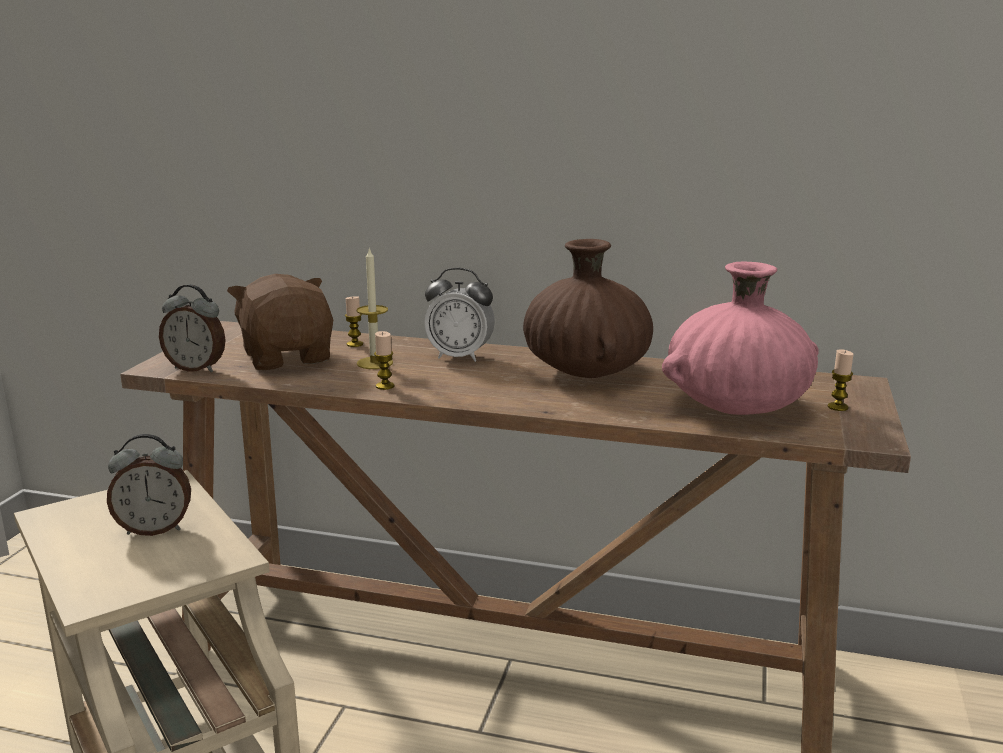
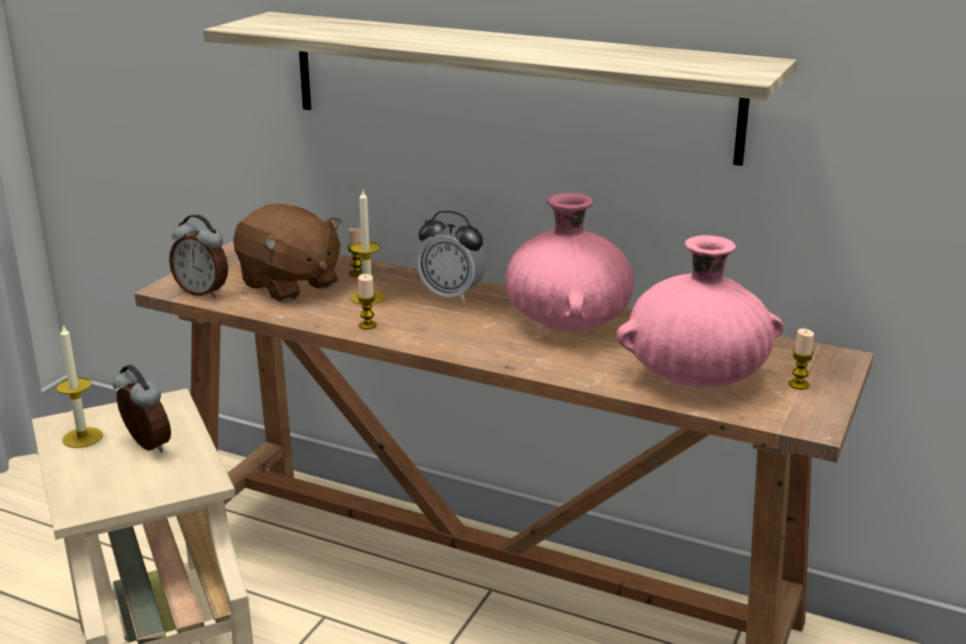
camera: 10 degrees right, 5 degrees up
(78, 526) = (82, 437): none -> candle
(155, 529) = (145, 446): alarm clock -> alarm clock turned 135 degrees counterclockwise
(288, 357) = (289, 285): brown plush toy -> brown plush toy turned 150 degrees clockwise
(505, 140) = (506, 84): none -> shelf
(586, 371) = (567, 322): brown vase -> pink vase

